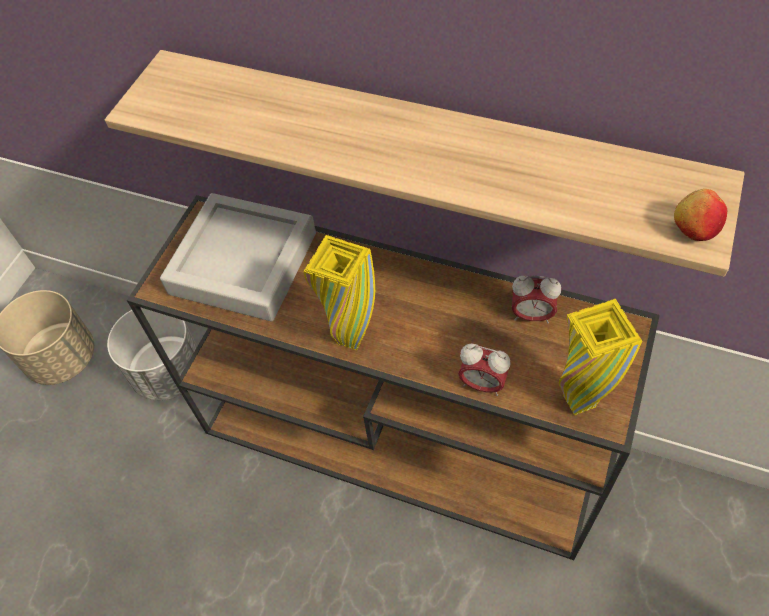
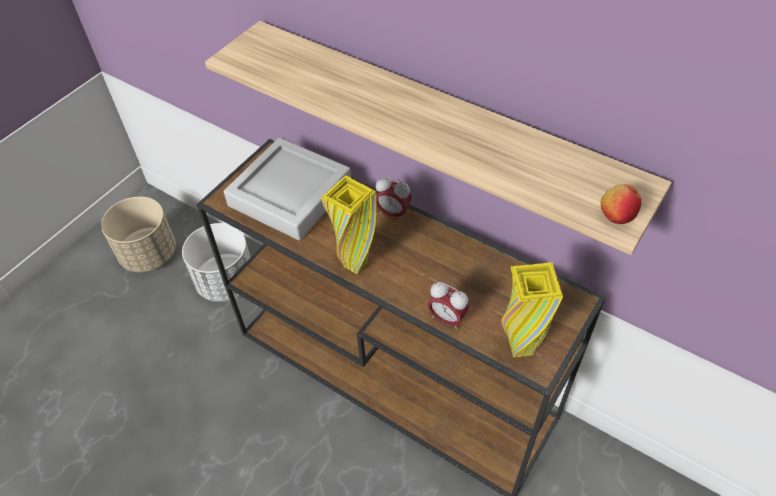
camera: 10 degrees right, 5 degrees down
(531, 315) = (501, 276): alarm clock -> alarm clock (393, 213)

